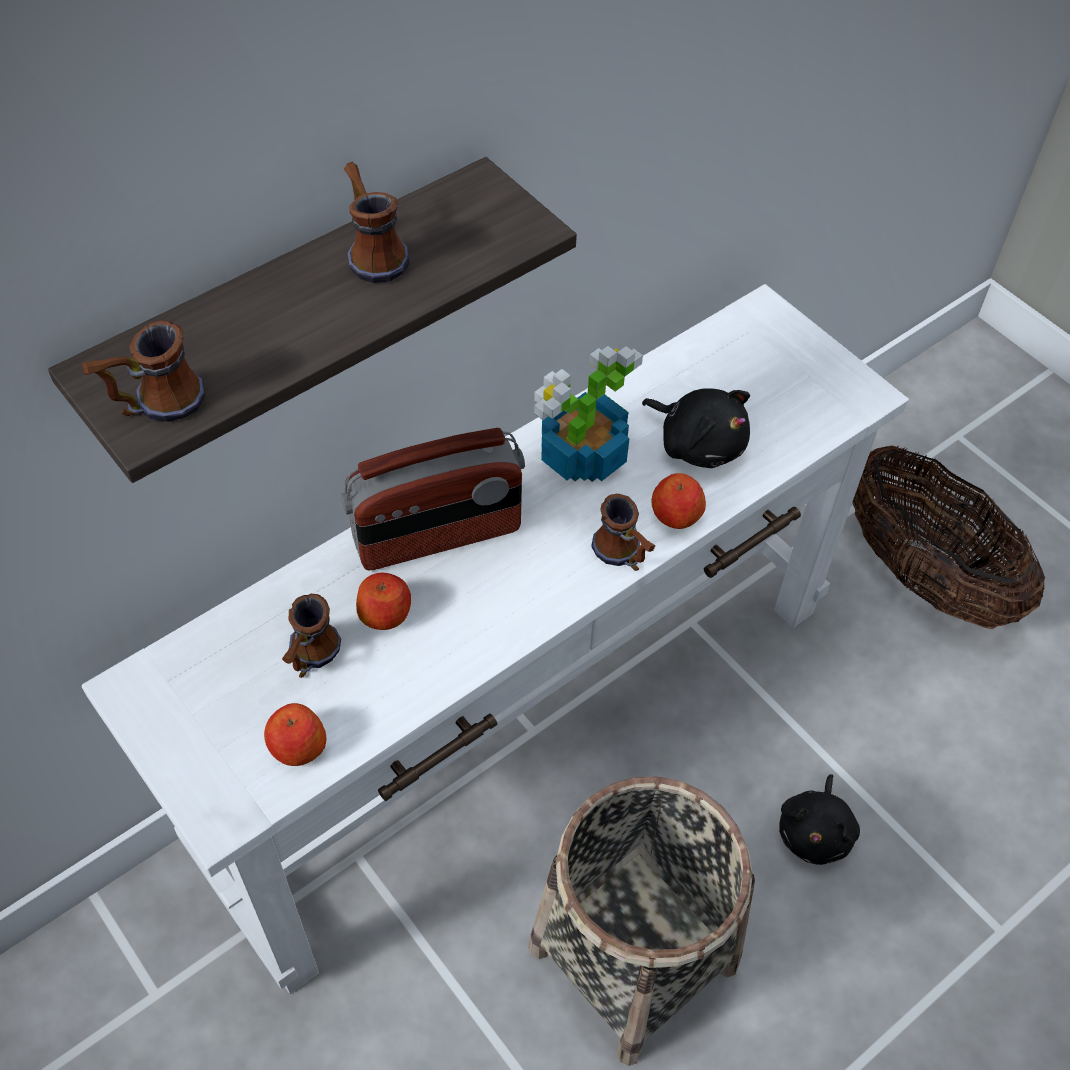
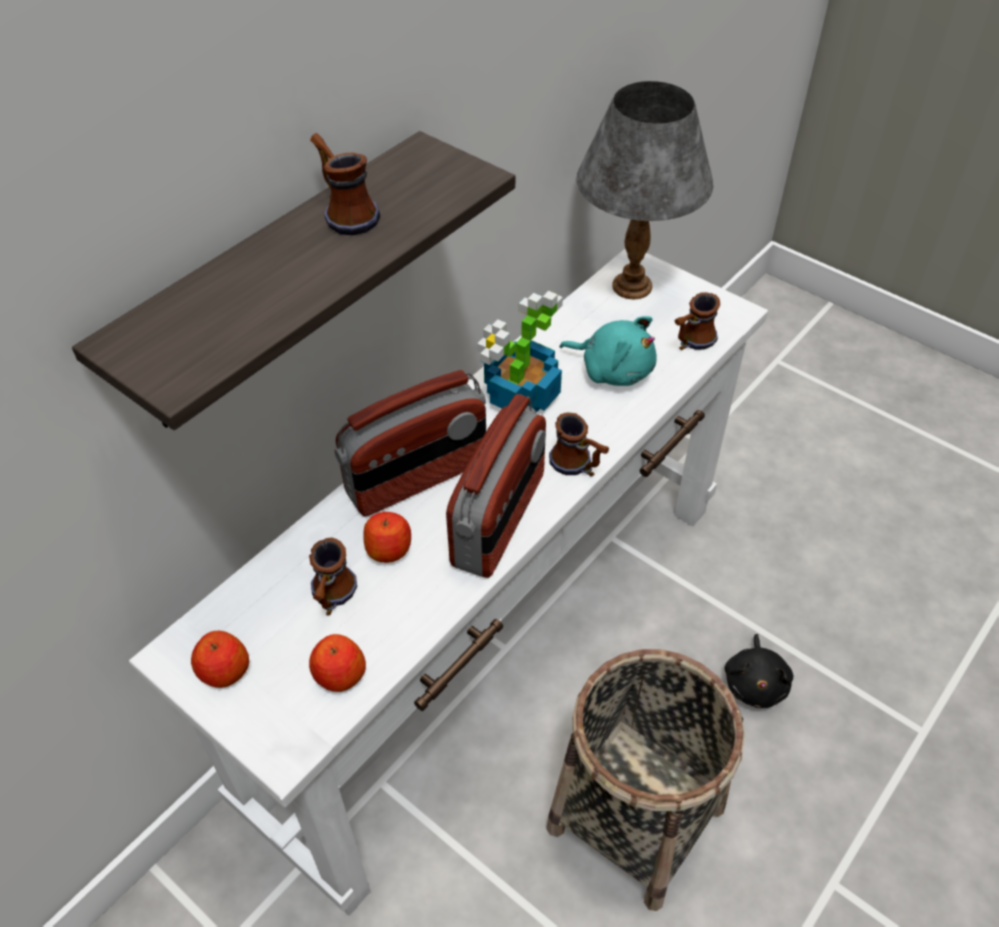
camera: 10 degrees left, 5 degrees down
(154, 405) = (180, 360): mug -> mug (691, 343)
(517, 603) = (499, 520): none -> radio
(676, 515) = (611, 427): apple -> apple (224, 671)
(698, 443) = (613, 370): black plush toy -> turquoise plush toy
(751, 338) = (631, 286): none -> grey table lamp
(924, 576) = (782, 468): basket -> none

